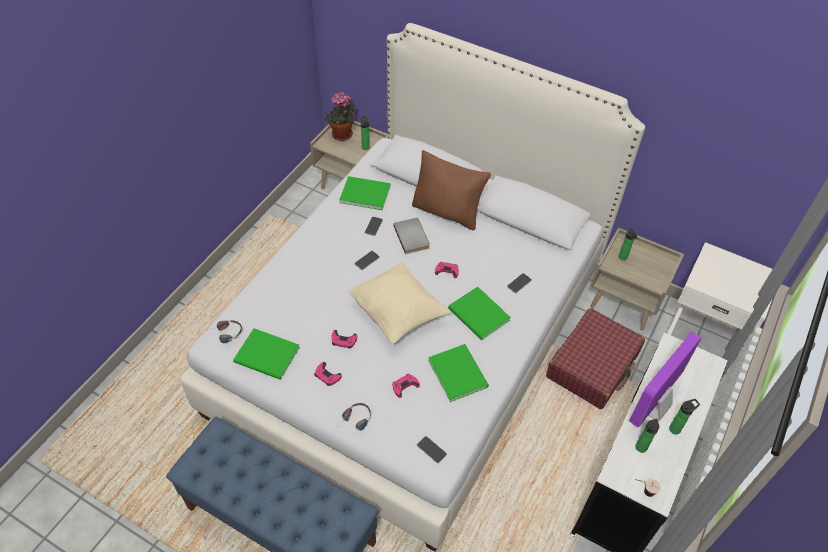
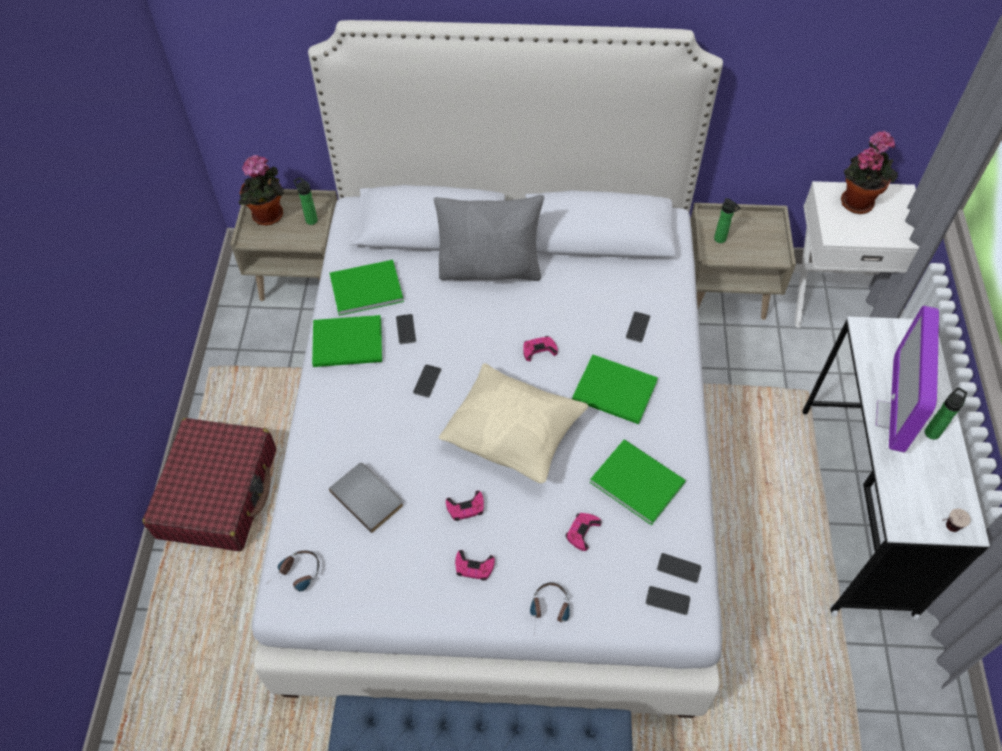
camera: 25 degrees left, 5 degrees up
(267, 356) = (377, 580): green book -> green book (350, 344)
(413, 236) = (467, 322): grey book -> grey book (368, 497)
(447, 212) = (490, 269): brown pillow -> grey pillow
(451, 434) = (679, 568): none -> phone
(593, 365) = (735, 388): red suitcase -> red suitcase (218, 493)
(640, 449) = (910, 477): bottle -> none
(730, 266) = (857, 200): none -> potted plant

